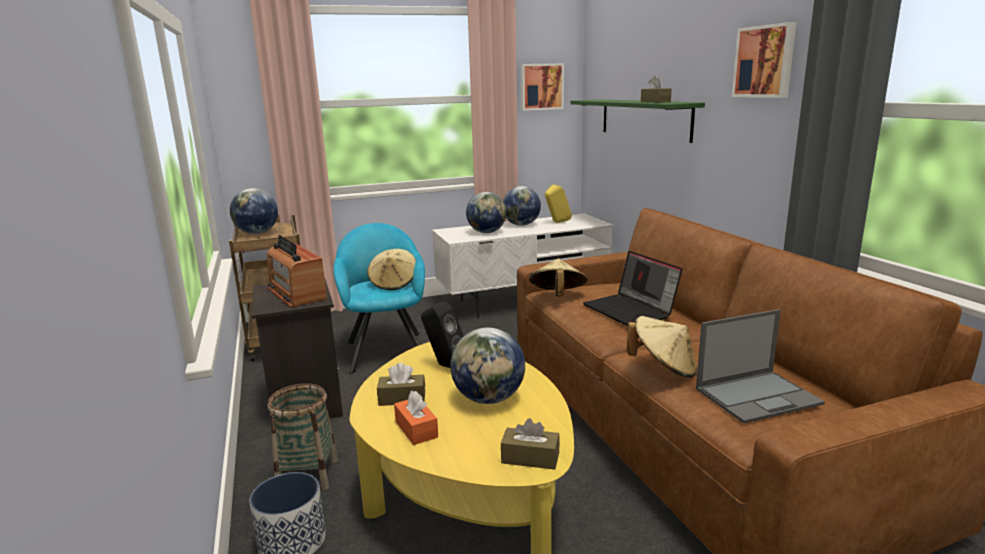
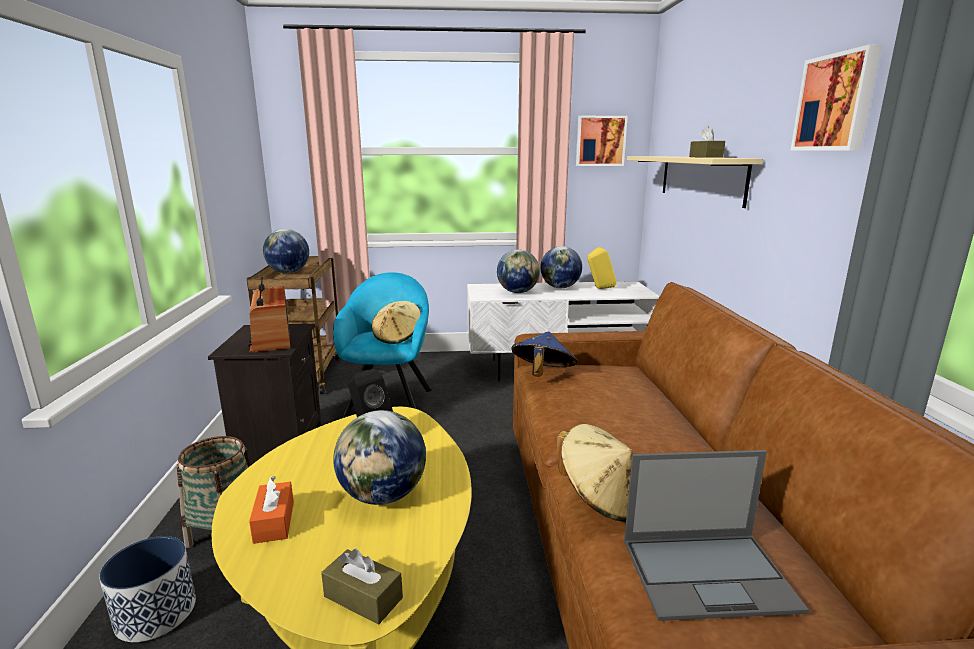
camera: 15 degrees right, 0 degrees up
(402, 398) = (295, 476): brown tissue box -> none
(557, 296) = (542, 375): beige hat -> blue hat
(631, 310) = (615, 406): laptop -> none
(644, 118) = (700, 178): green shelf -> beige shelf

